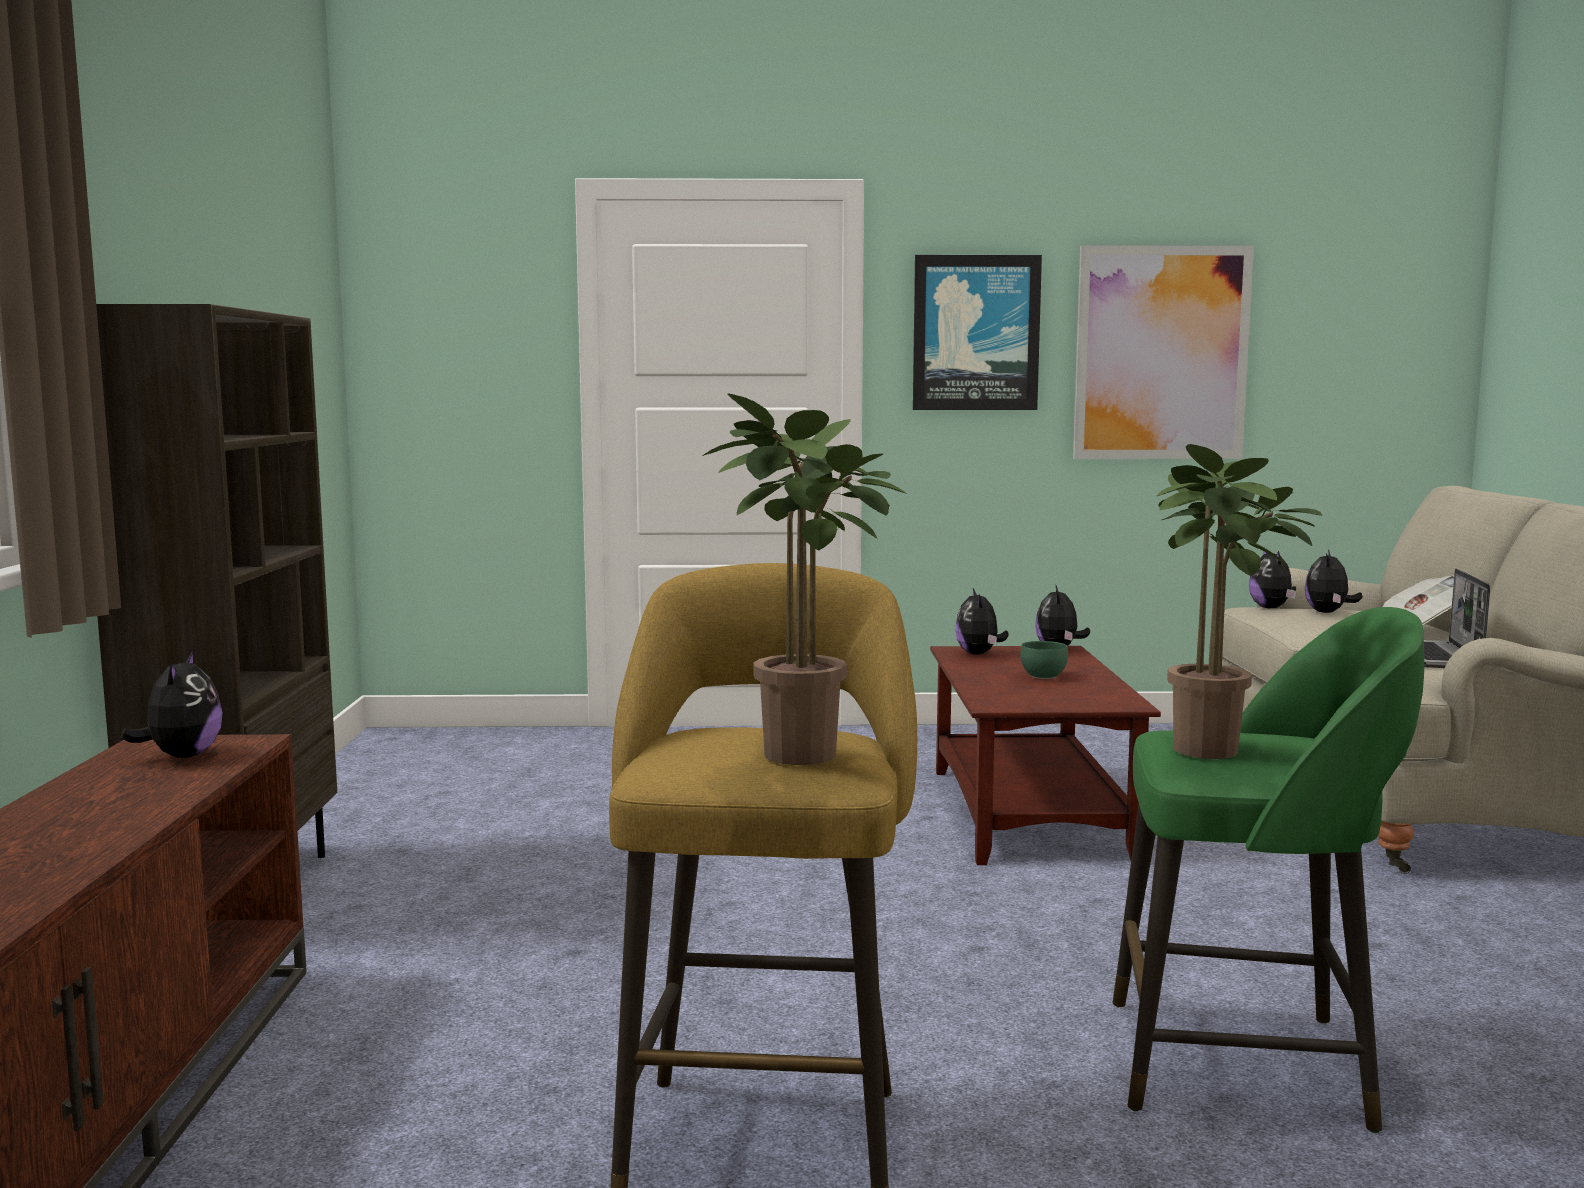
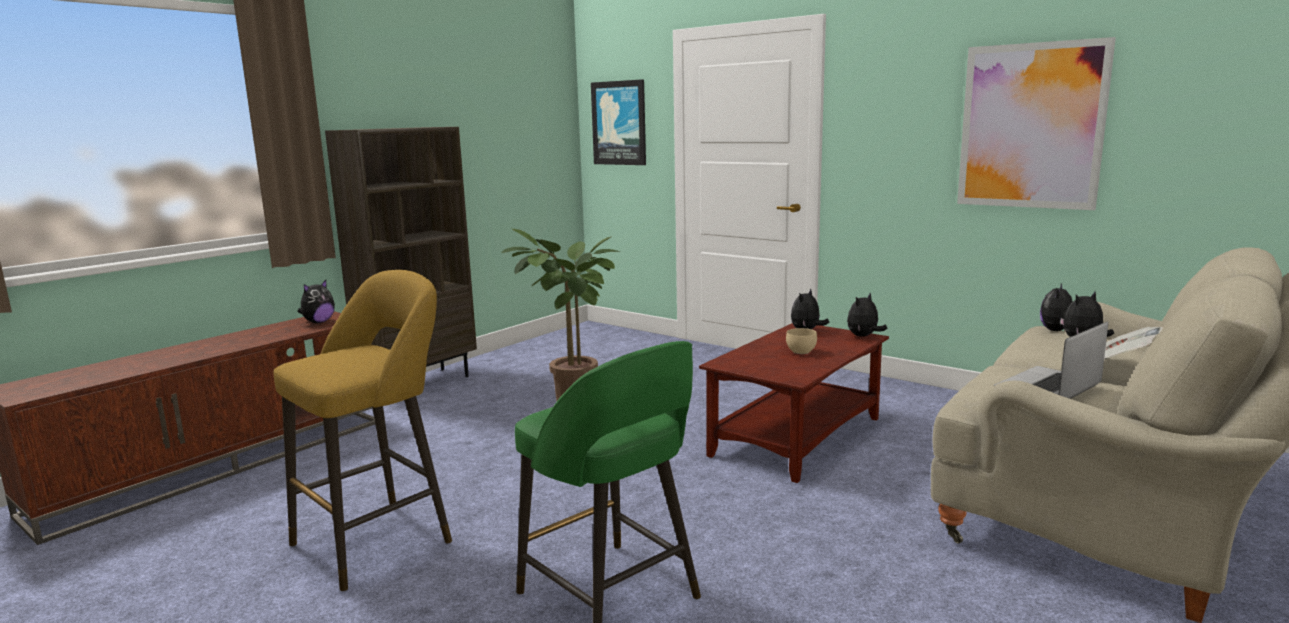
camera: 40 degrees right, 5 degrees up
(805, 758) = (340, 367): potted plant -> none
(975, 333) = (893, 113): picture -> picture (619, 123)
(1041, 676) = (800, 351): green bowl -> beige bowl

